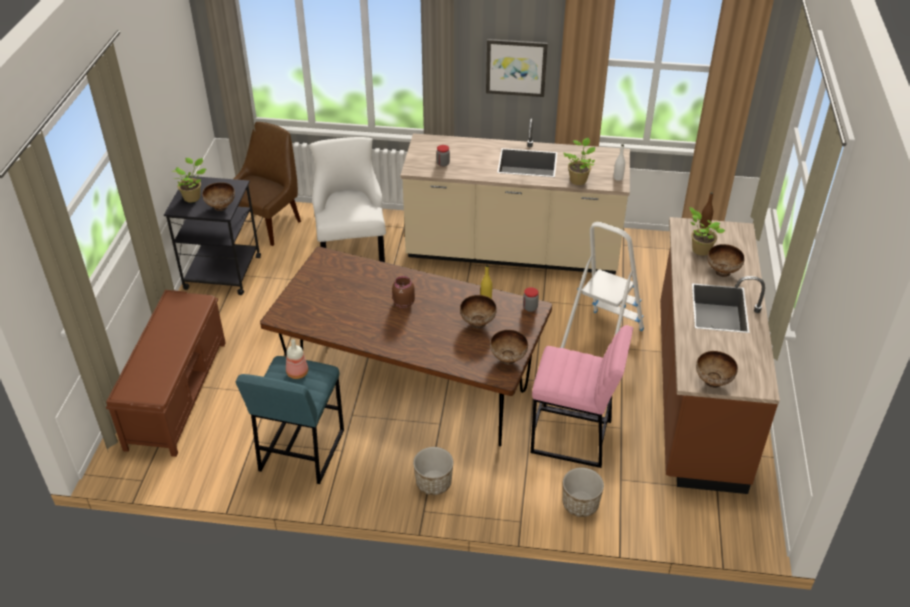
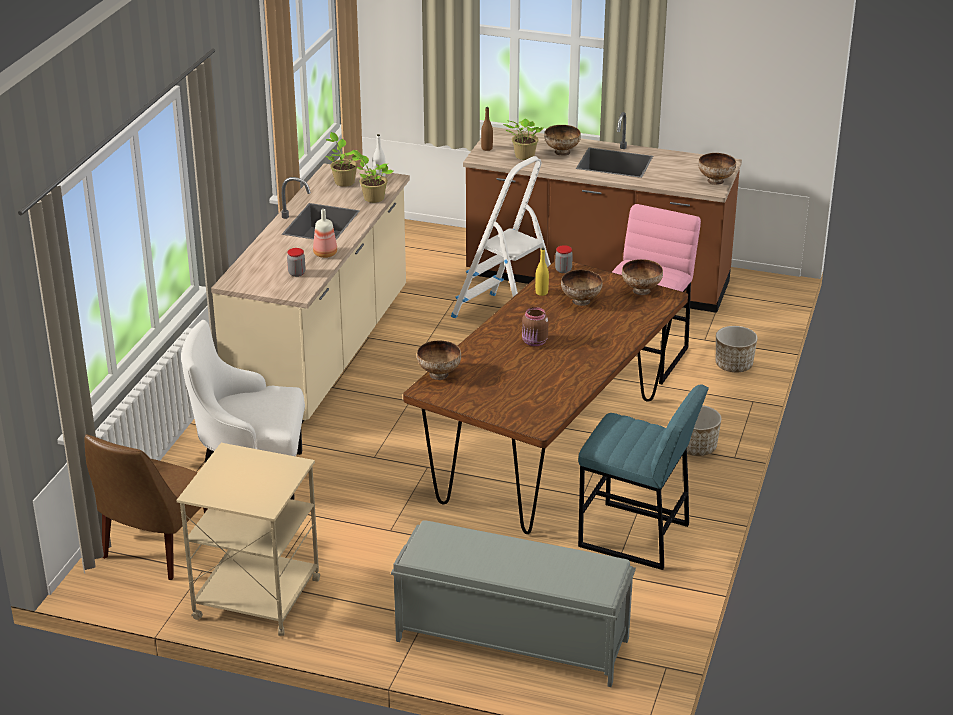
camera: 80 degrees left, 10 degrees down
(177, 393) = (510, 639): brown bench -> grey bench
(193, 197) = (241, 492): potted plant -> potted plant (343, 182)
(221, 207) = (280, 467): bowl -> bowl (439, 374)
(222, 271) = (255, 597): black cart -> beige cart
(268, 224) = (155, 550): brown chair -> brown chair turned 105 degrees counterclockwise
(297, 373) = (620, 434): bottle -> bottle (325, 254)
(516, 67) = (234, 139): picture -> none

